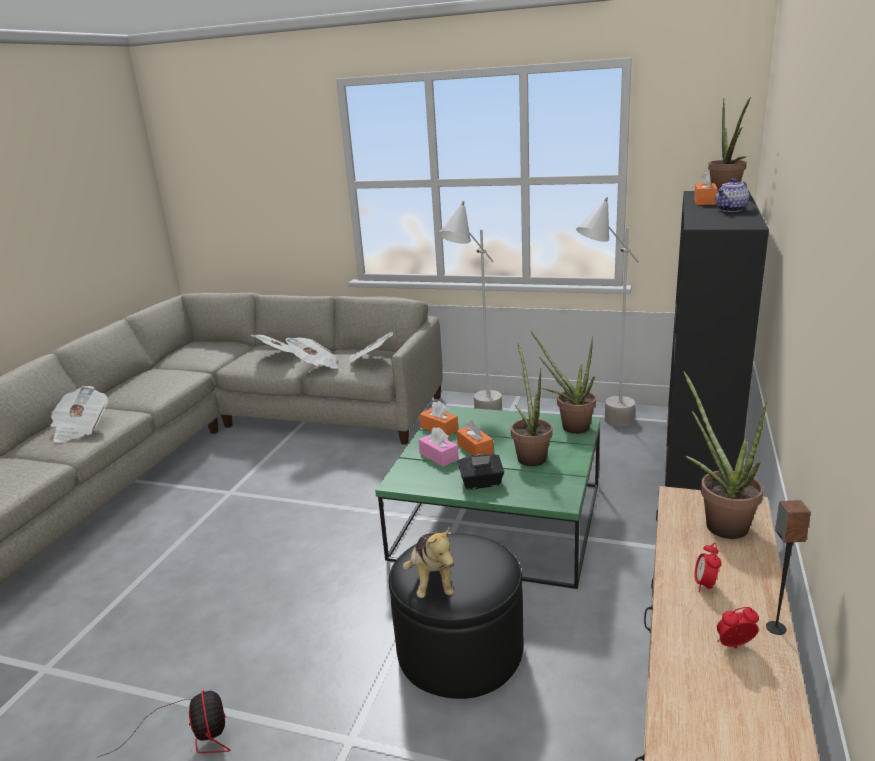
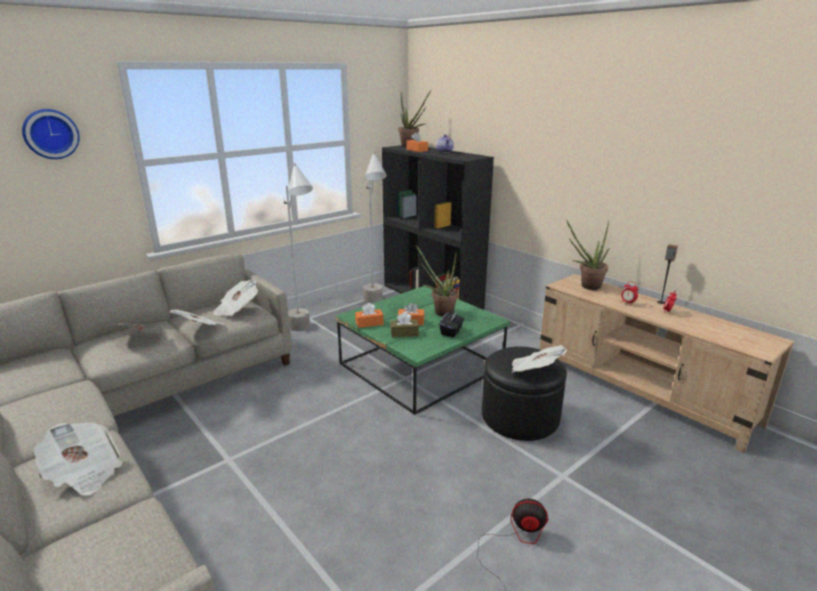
camera: 60 degrees left, 0 degrees up
(281, 151) = (50, 134): none -> wall clock
(432, 581) = (535, 371): plush toy -> newspaper
(438, 456) = (404, 333): pink tissue box -> brown tissue box
(569, 426) = (423, 294): potted plant -> none

